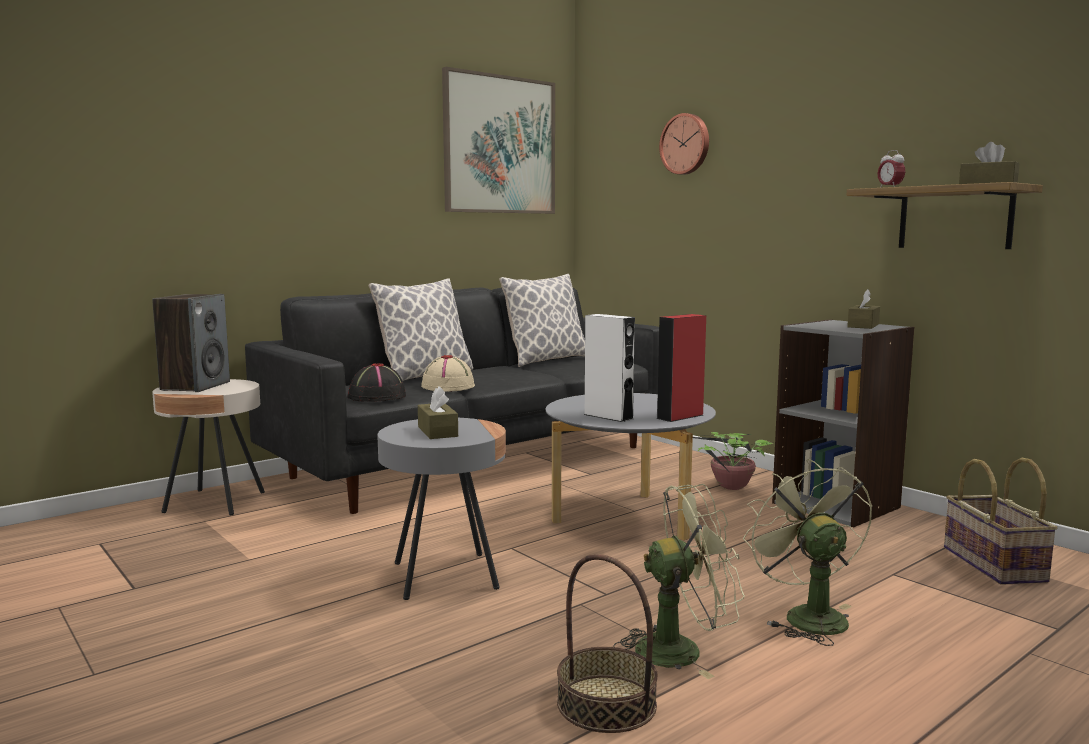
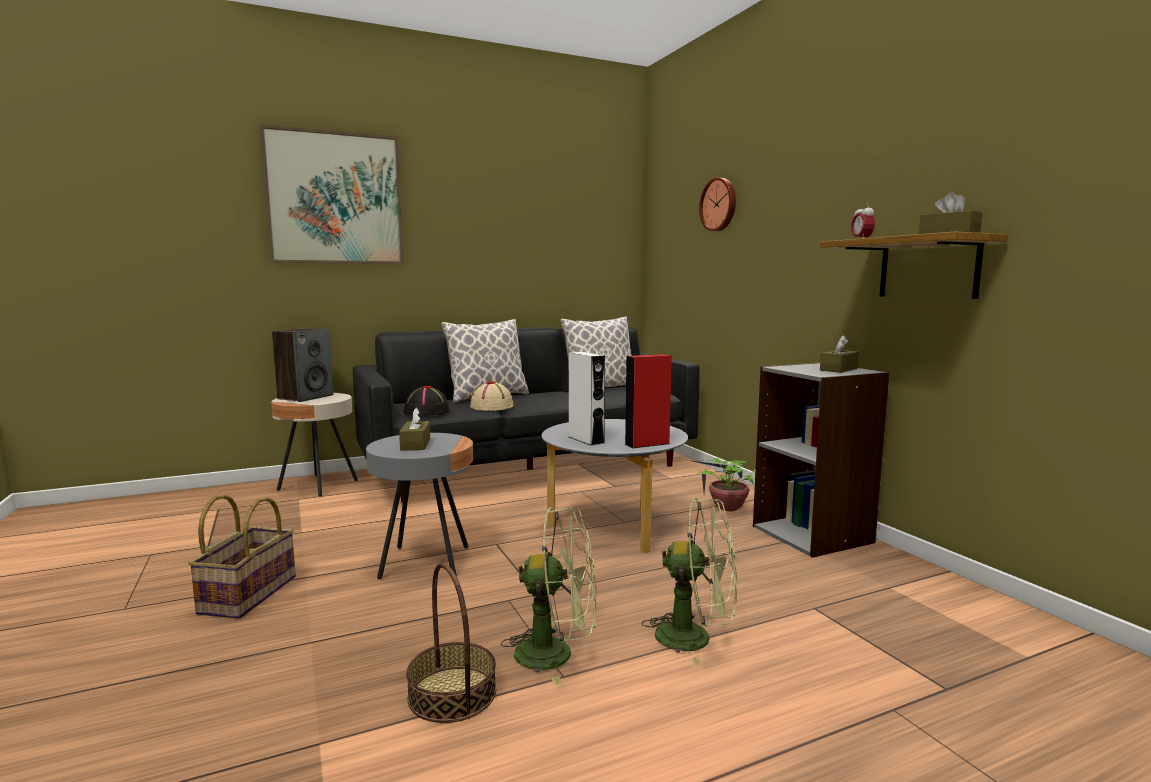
camera: 15 degrees right, 0 degrees up
(499, 145) = (574, 210): picture -> picture (335, 198)
(806, 616) = (695, 638): green fan -> green fan turned 105 degrees clockwise
(991, 564) = (926, 610): basket -> basket (247, 594)

